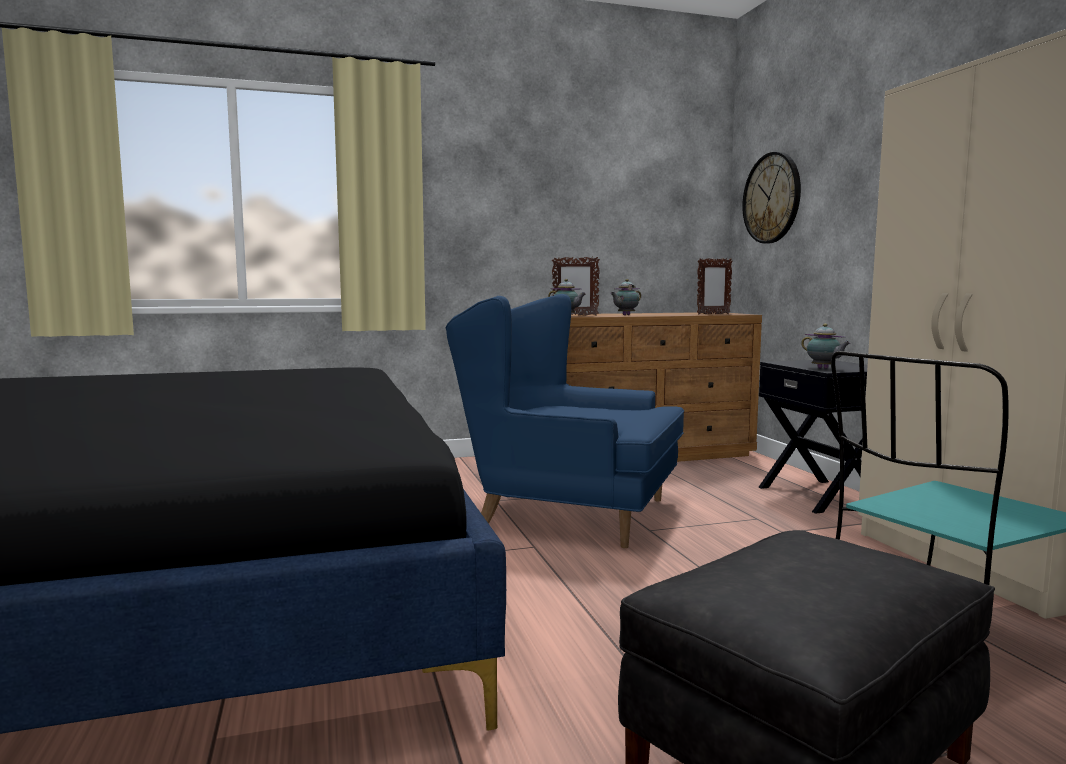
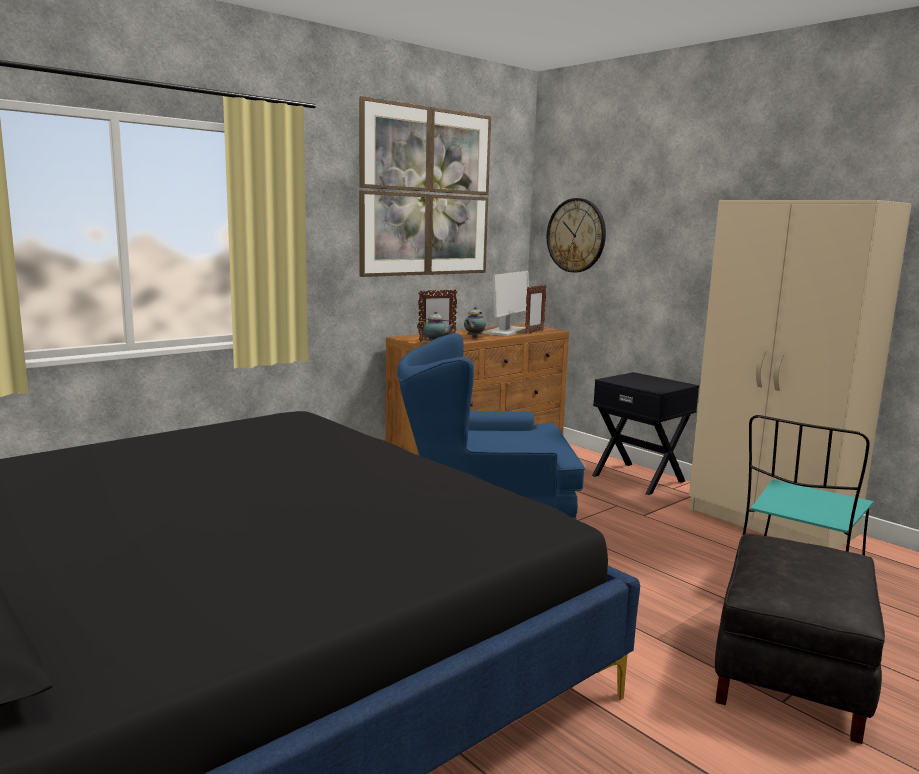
camera: 25 degrees left, 5 degrees up
(583, 157) = (426, 192): none -> picture
(678, 314) = (506, 331): none -> monitor
(824, 368) = (651, 387): teapot -> none

